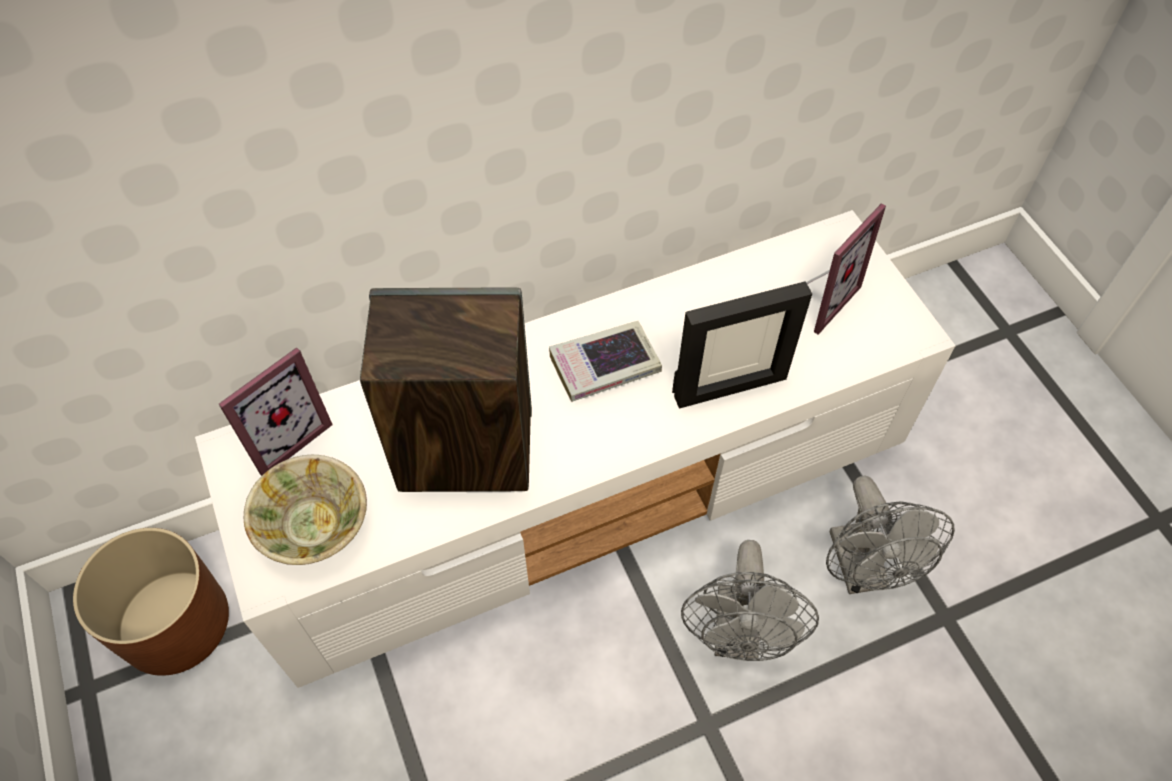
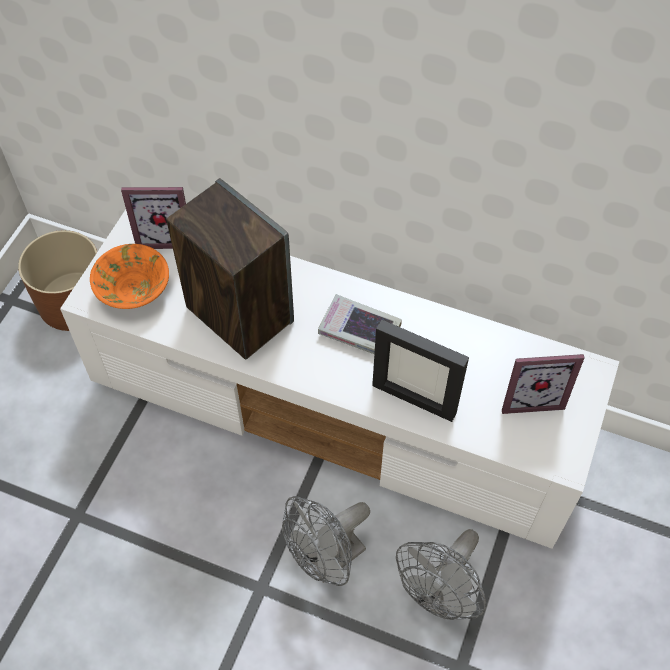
camera: 45 degrees right, 0 degrees up
(314, 525) = (134, 291): beige bowl -> orange bowl

